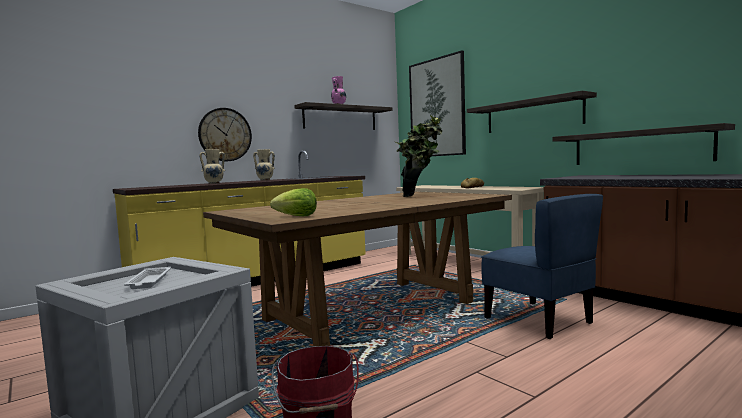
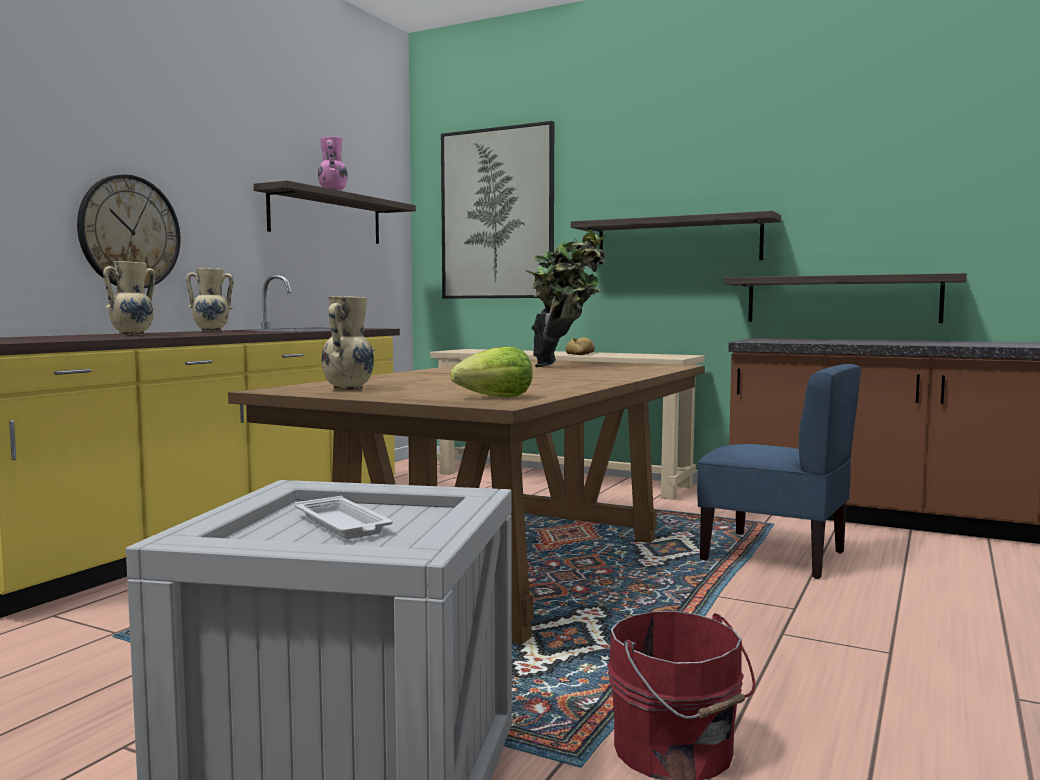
camera: 25 degrees left, 0 degrees up
(254, 211) = (349, 389): none -> beige vase

